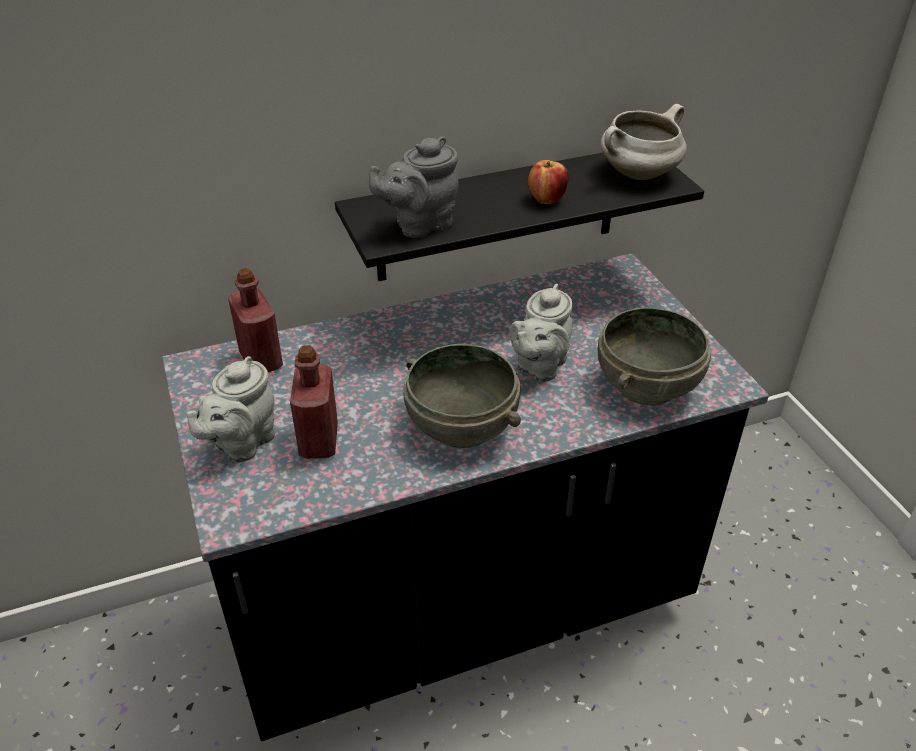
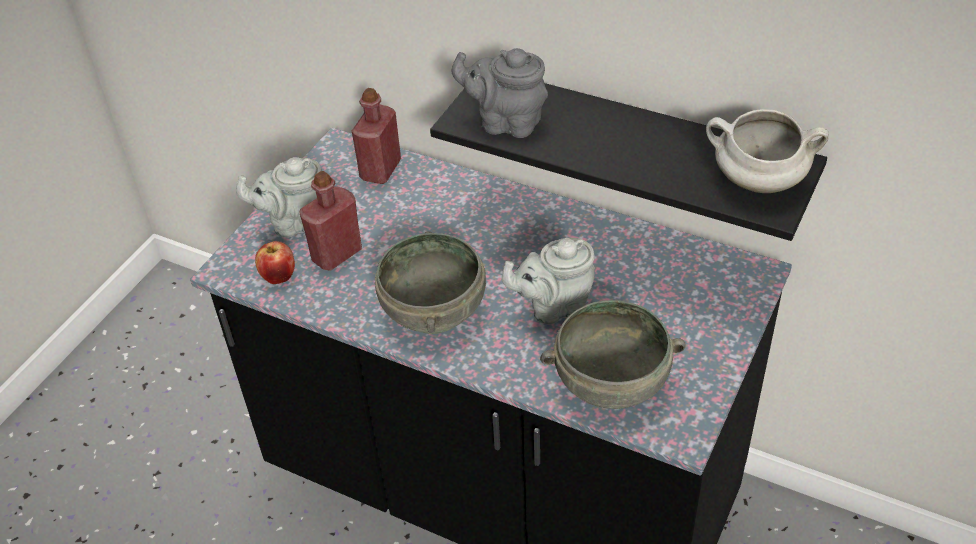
camera: 50 degrees right, 5 degrees up
(546, 200) = (636, 158): apple -> apple (279, 277)

